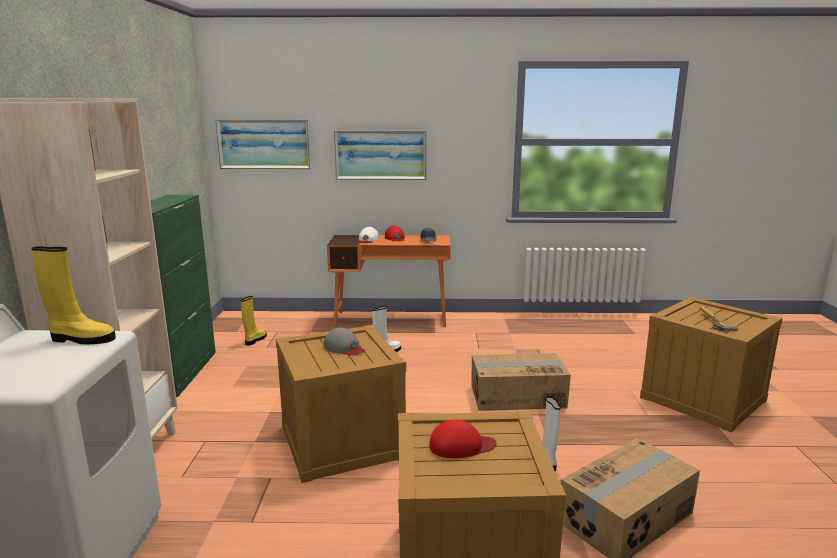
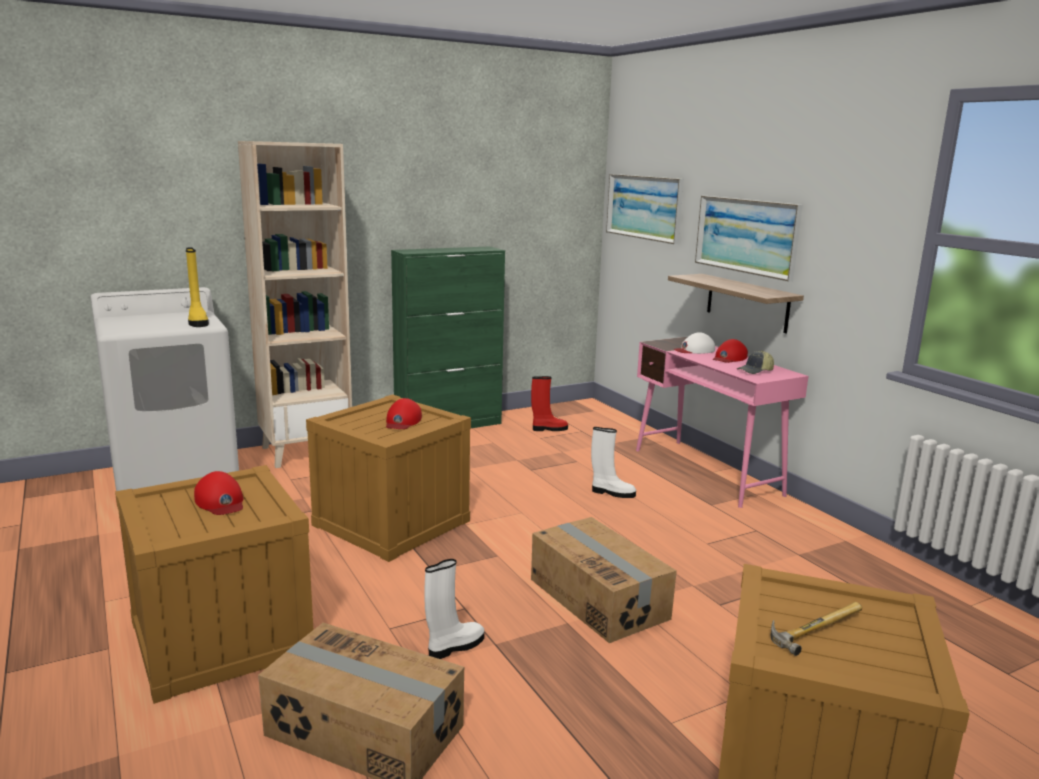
camera: 60 degrees right, 0 degrees up
(255, 340) = (549, 429): yellow boot -> red boot
(344, 348) = (402, 421): grey cap -> red cap
(388, 200) = (747, 303): none -> shelf
(391, 319) = (707, 472): orange desk -> pink desk

